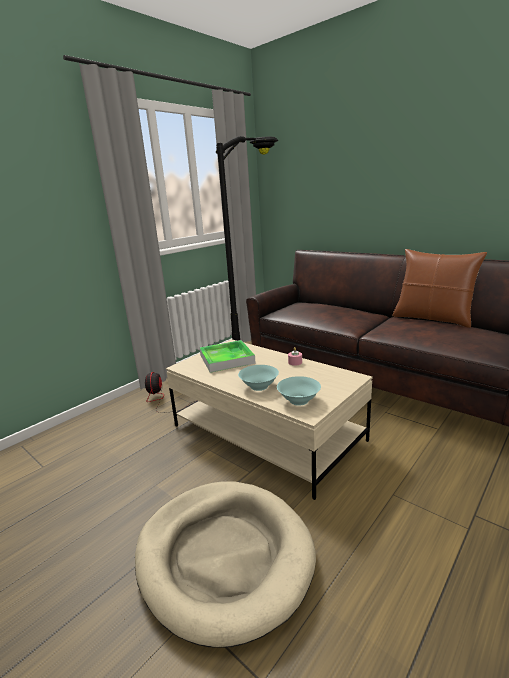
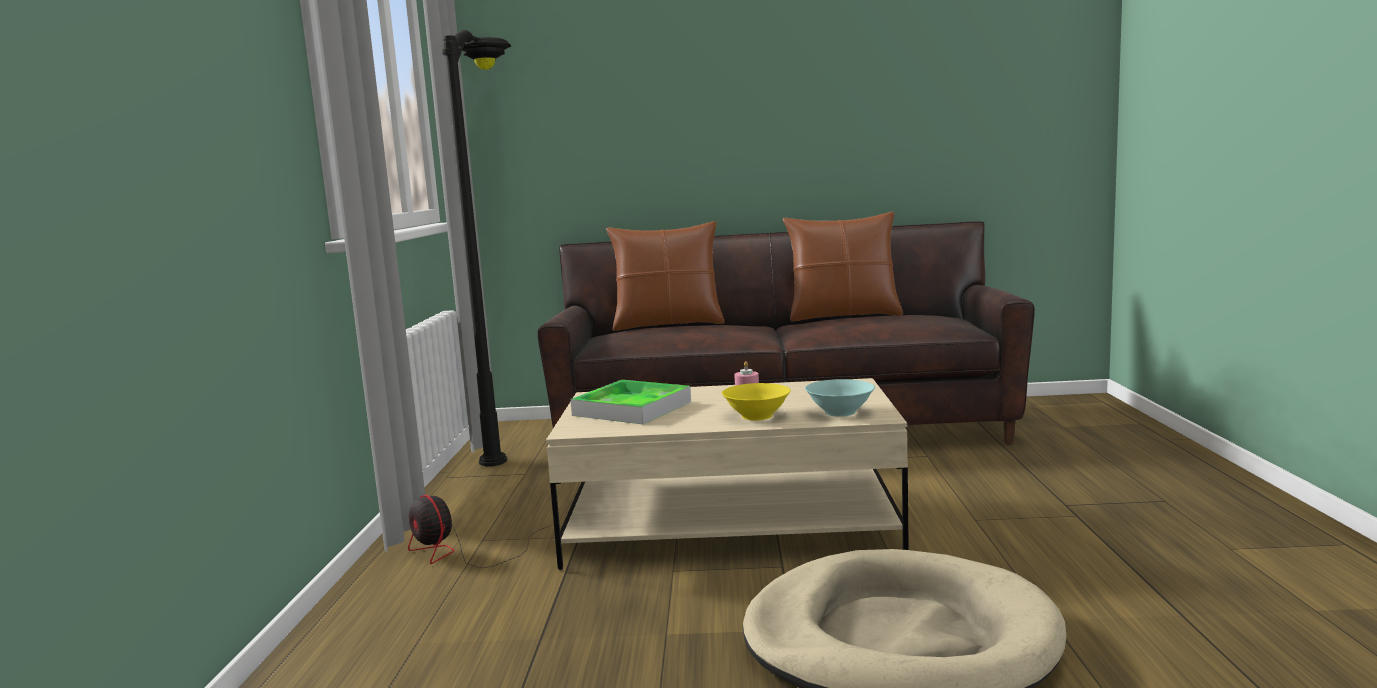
camera: 40 degrees left, 10 degrees down
(259, 386) = (757, 416): turquoise bowl -> yellow bowl
(330, 303) = (668, 324): none -> brown pillow

